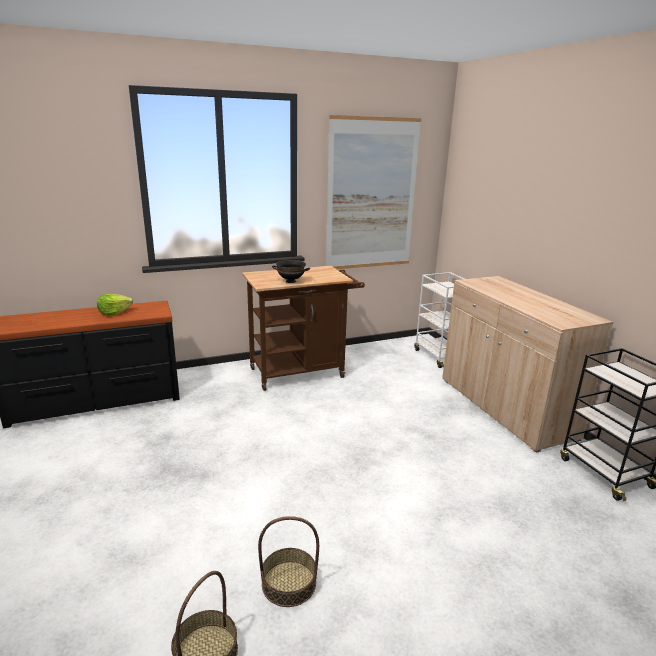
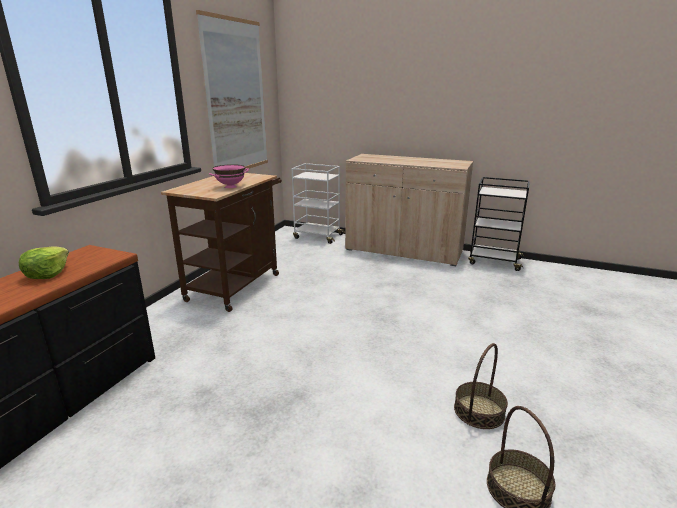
camera: 45 degrees left, 0 degrees up
(290, 281) = (230, 187): black bowl -> pink bowl

